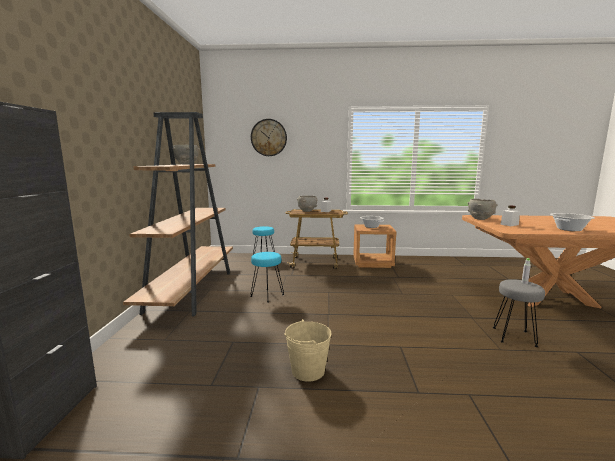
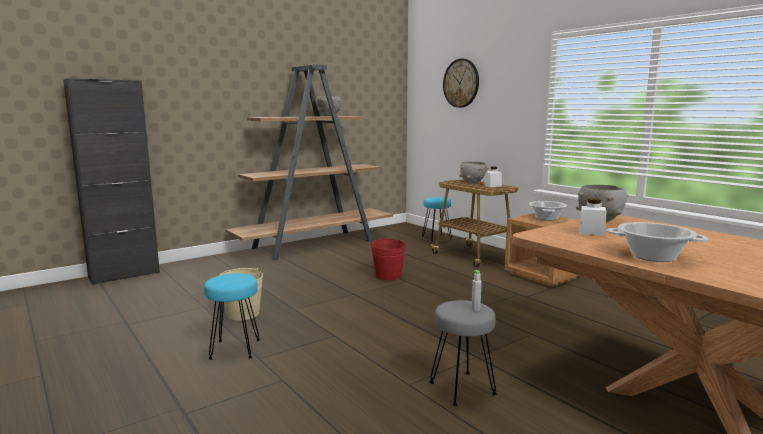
camera: 50 degrees right, 0 degrees up
(267, 295) = (350, 265): turquoise stool -> turquoise stool (235, 349)
(310, 293) = (388, 276): none -> red bucket

